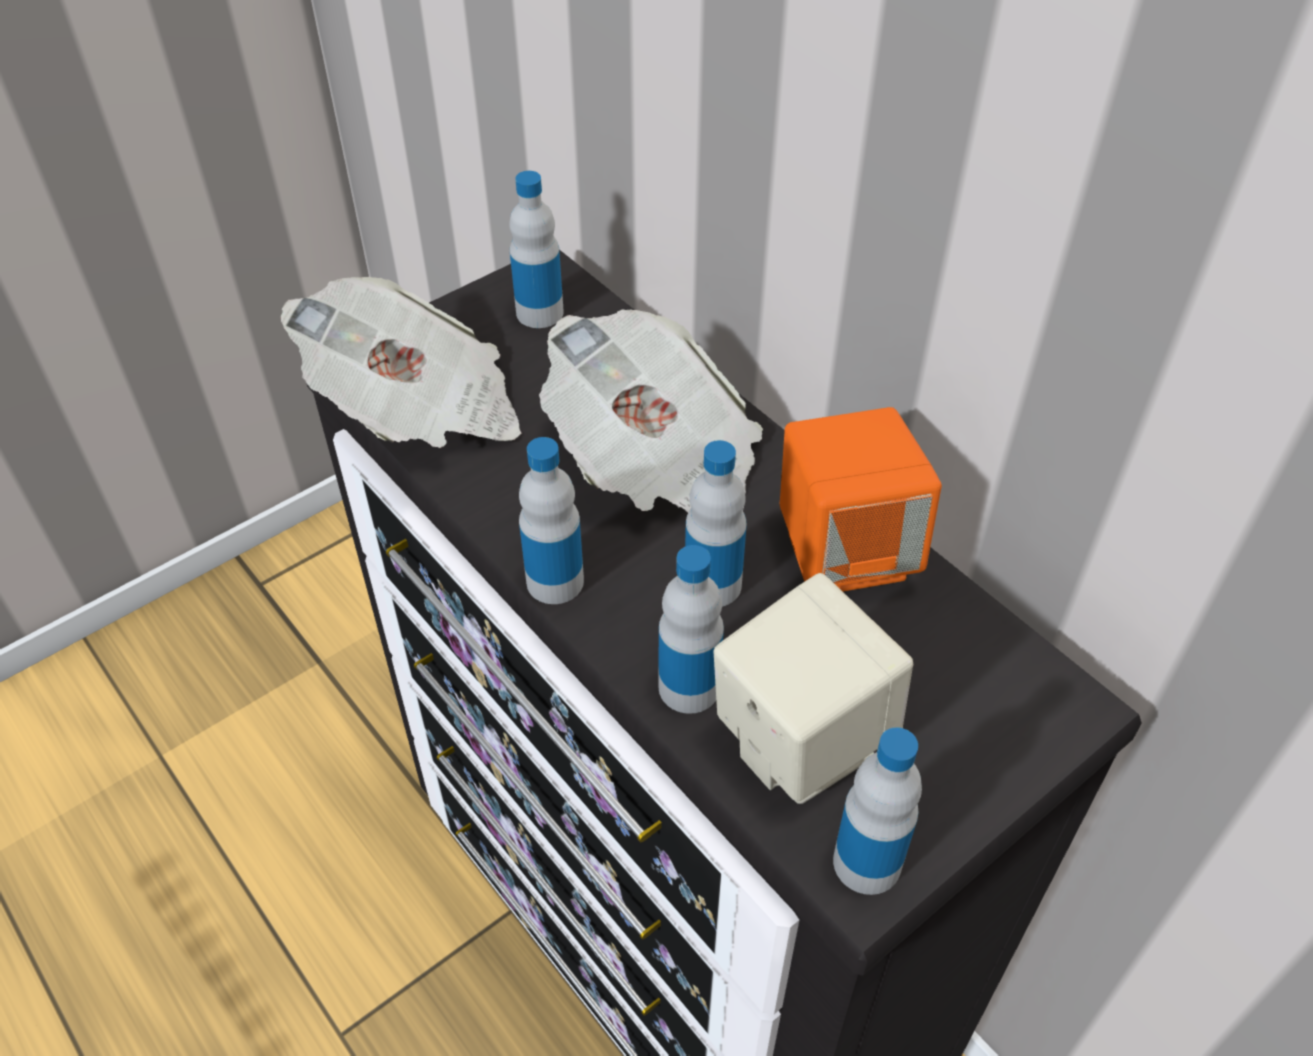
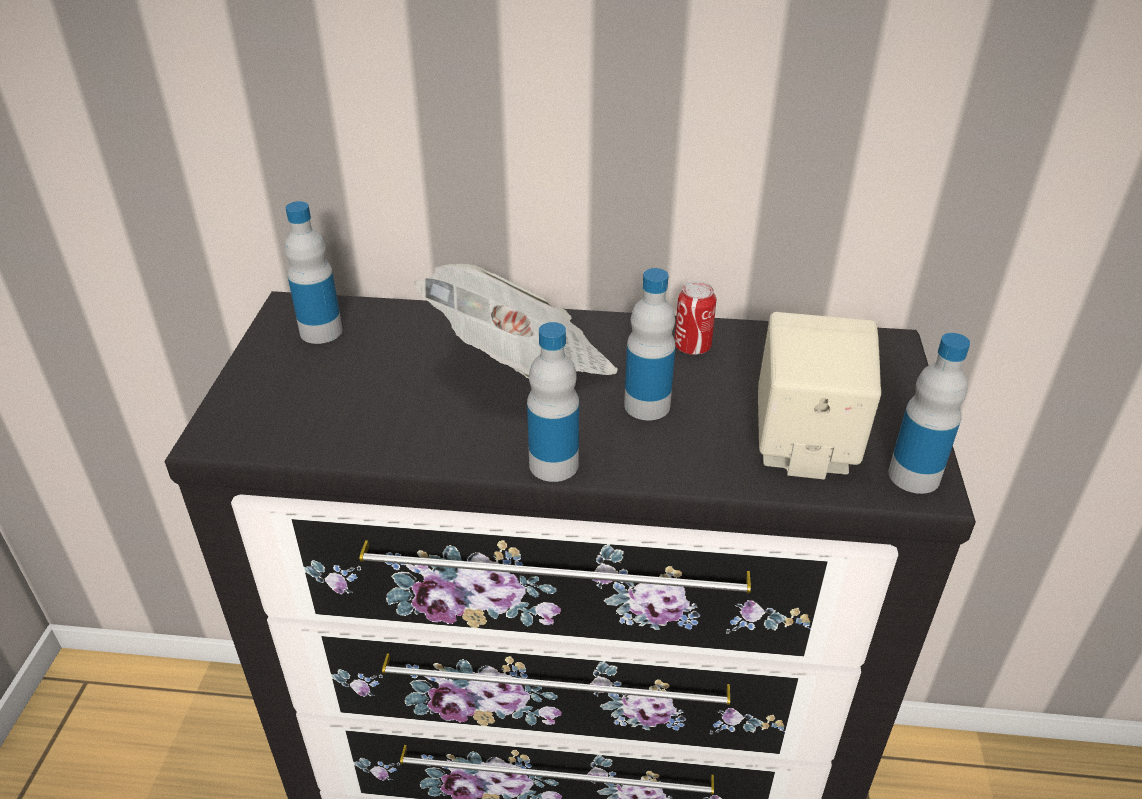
camera: 45 degrees left, 10 degrees down
(418, 409) = (311, 431): newspaper -> none
(689, 687) = (711, 462): bottle -> none
(845, 554) = (692, 346): orange speaker -> can

